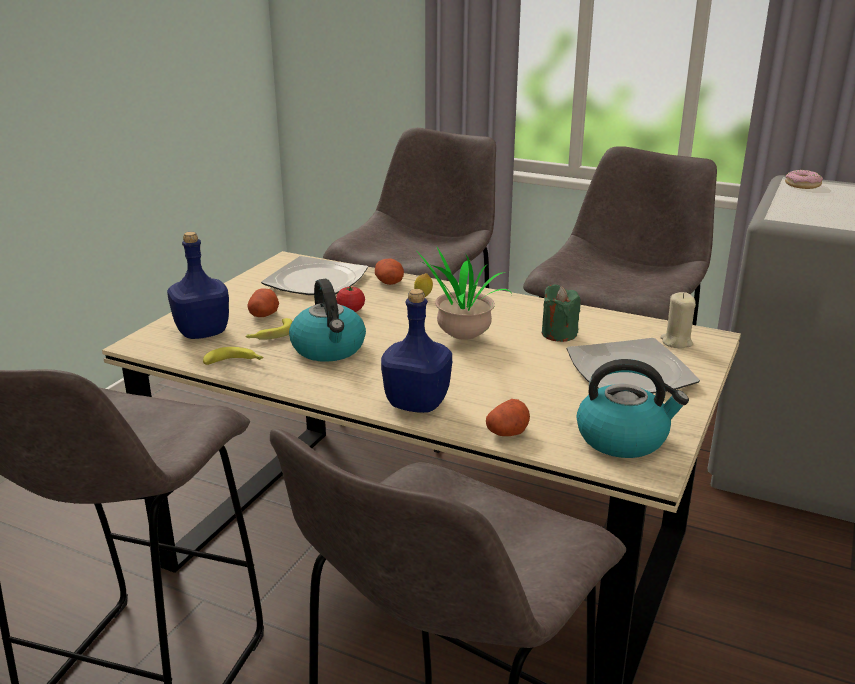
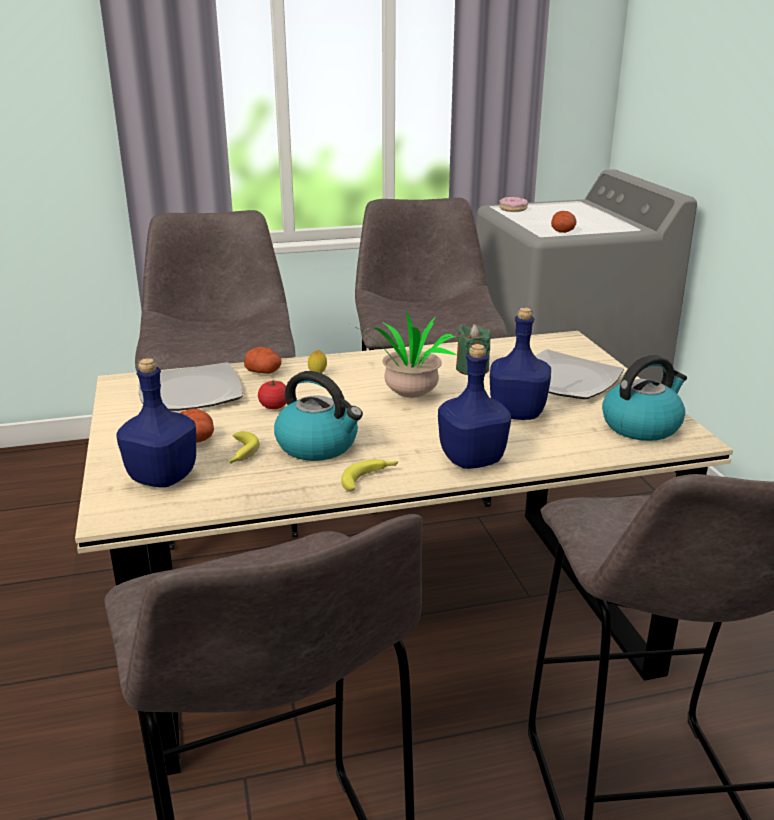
camera: 40 degrees left, 0 degrees up
(235, 362) = (253, 491): banana -> banana (370, 478)
(507, 432) = (570, 453): potato -> potato (562, 232)
(525, 383) = (516, 413): none -> blue bottle
(676, 342) = (554, 349): beige candle -> none

